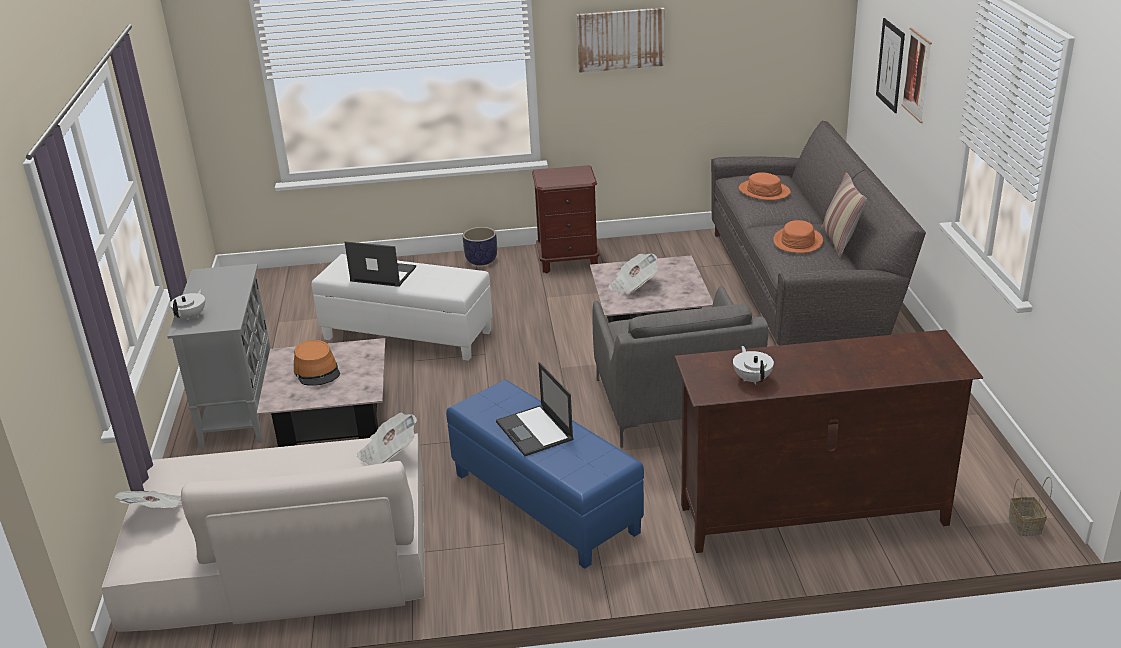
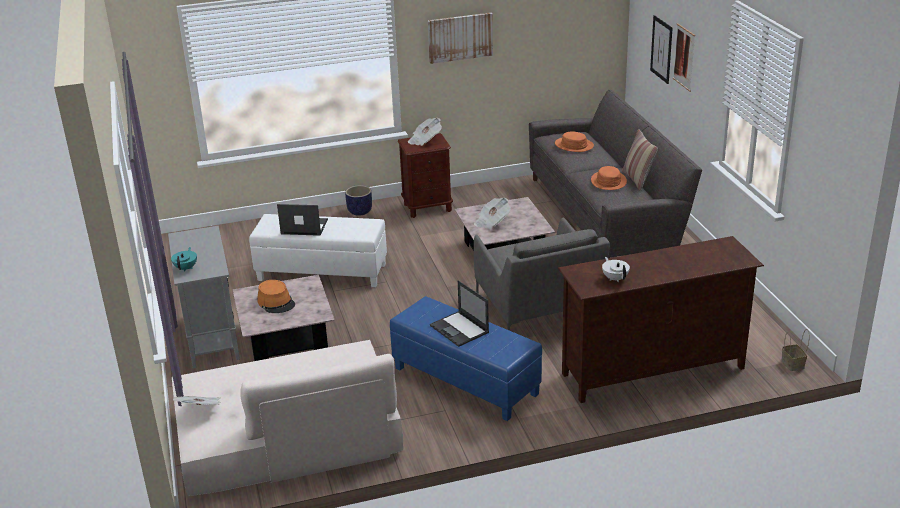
camera: 10 degrees left, 0 degrees up
(191, 316) = (186, 268): white teapot -> turquoise teapot
(388, 454) = (356, 355): newspaper -> newspaper (425, 140)

